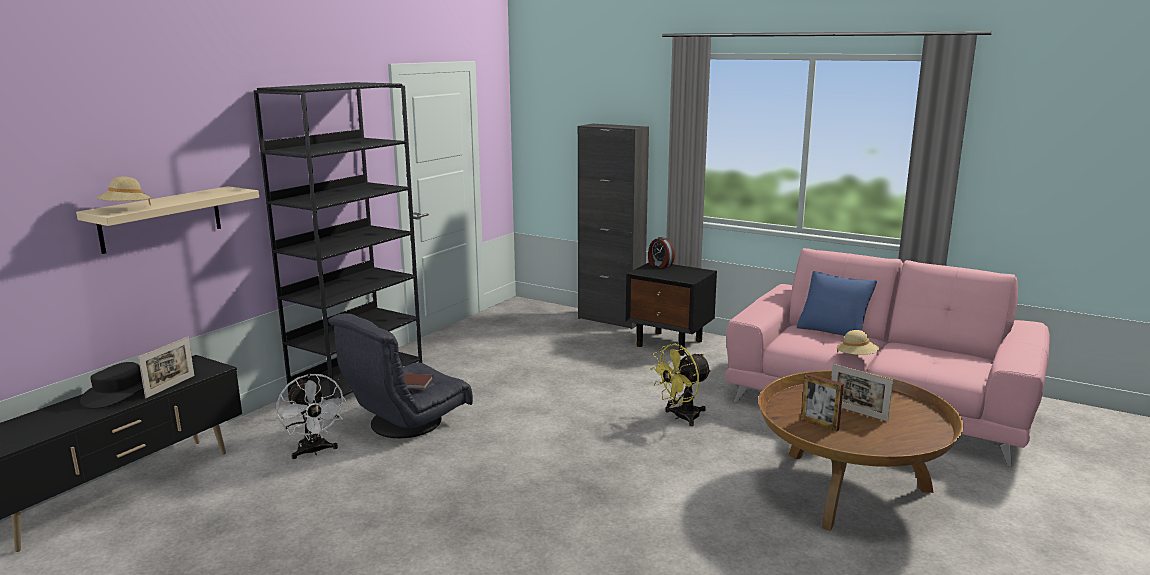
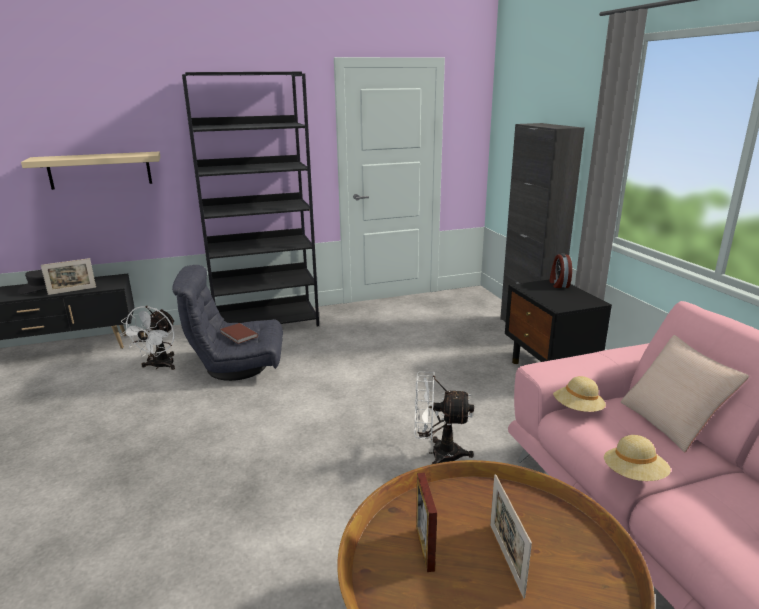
camera: 40 degrees right, 5 degrees up
(125, 209) = (48, 158): beige hat -> beige hat (577, 409)
(681, 417) = (437, 454): yellow fan -> white fan
(833, 329) = (672, 422): blue pillow -> beige pillow

